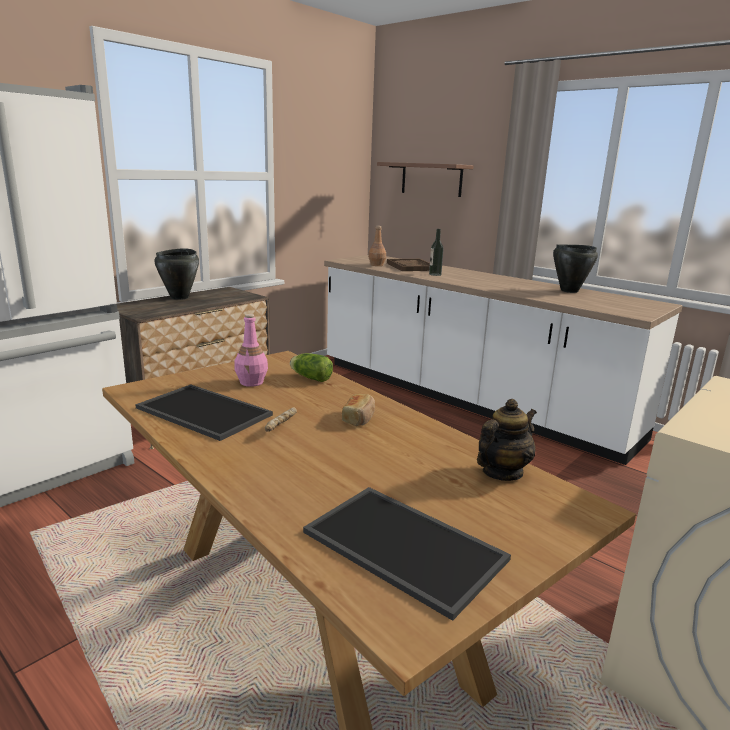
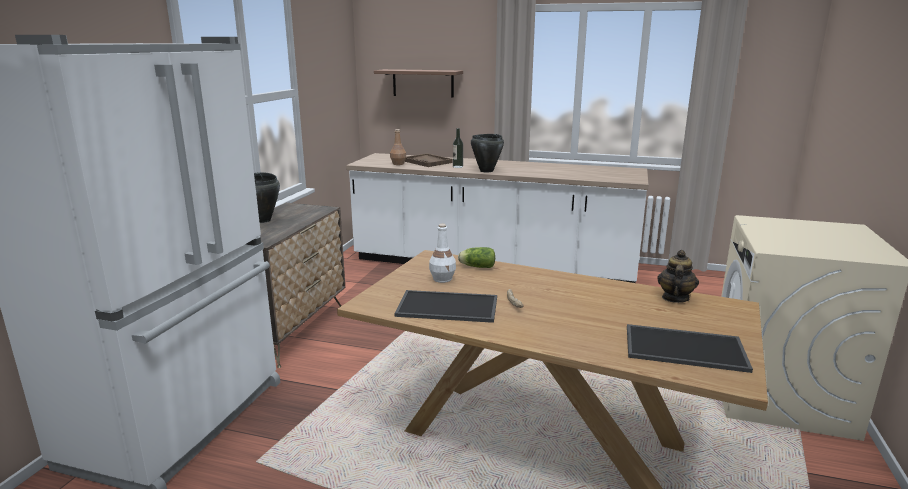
camera: 25 degrees left, 0 degrees up
(252, 382) = (442, 279): pink bottle -> white bottle
(359, 418) = (553, 286): bread -> none
(568, 291) = (568, 167): black cooking pot -> black cooking pot (486, 171)

